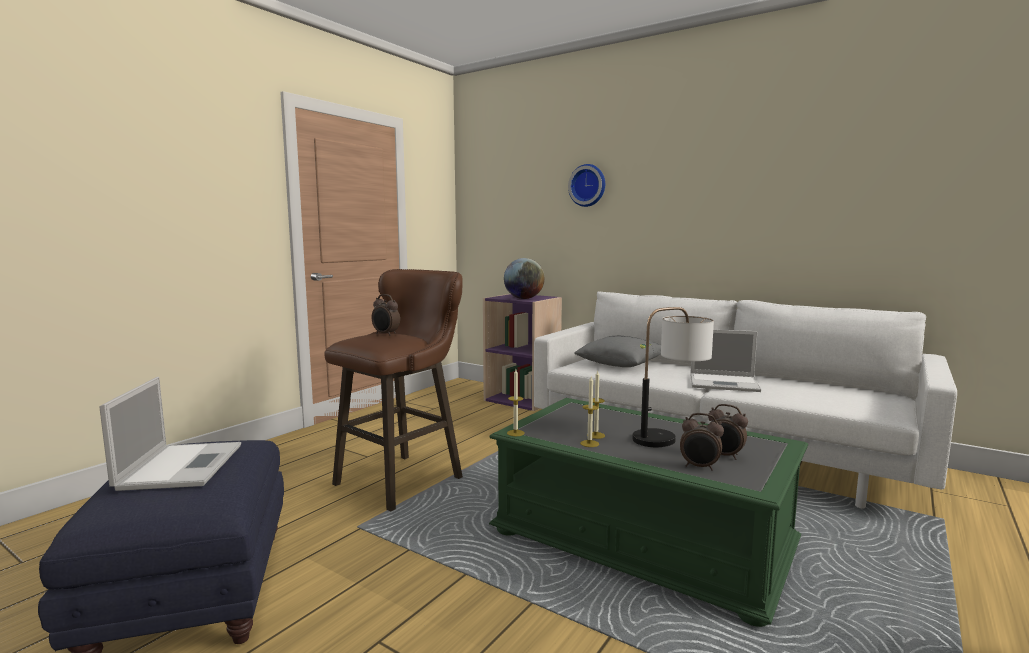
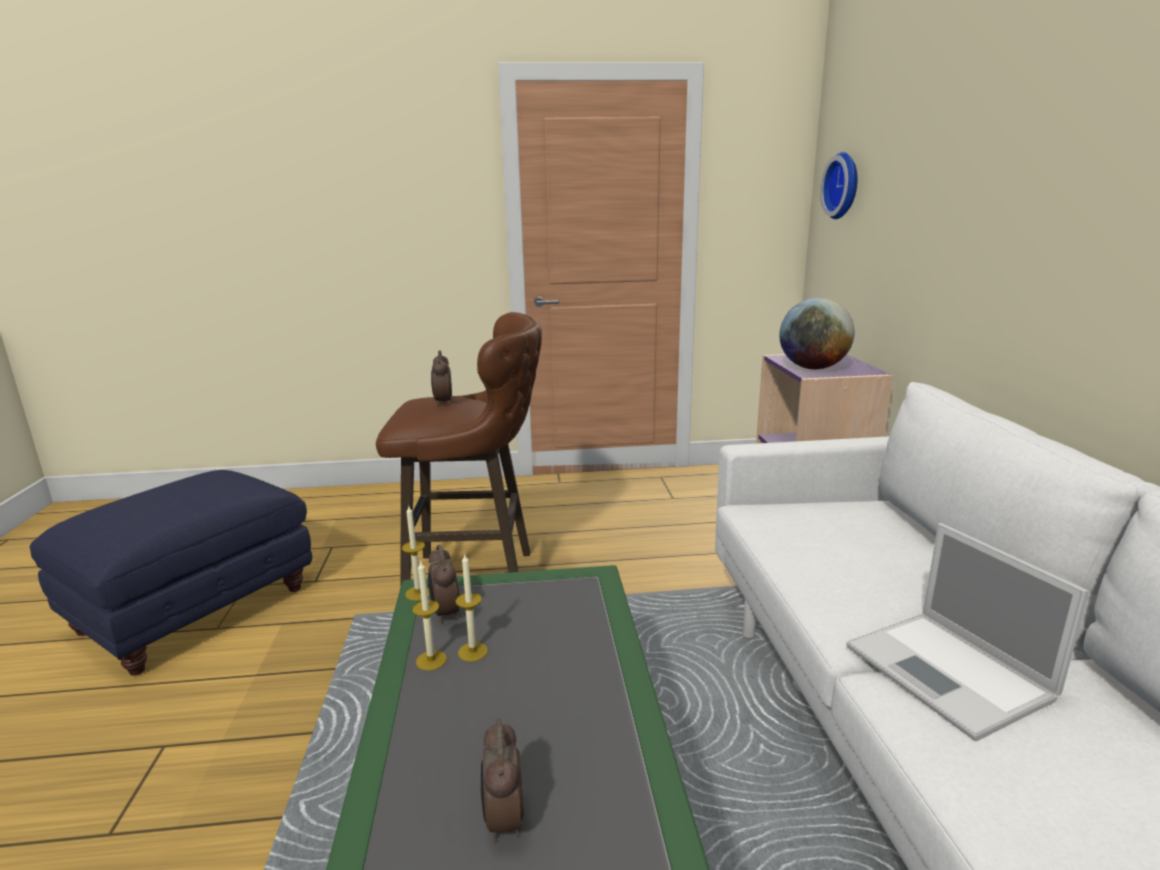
camera: 50 degrees right, 10 degrees up
(182, 465) = (167, 499): laptop -> none
(588, 185) = (966, 158): wall clock -> wall clock (844, 186)
(620, 364) = (855, 536): grey pillow -> none
(670, 436) = (543, 721): table lamp -> none
(699, 467) = (418, 807): alarm clock -> alarm clock (445, 613)

